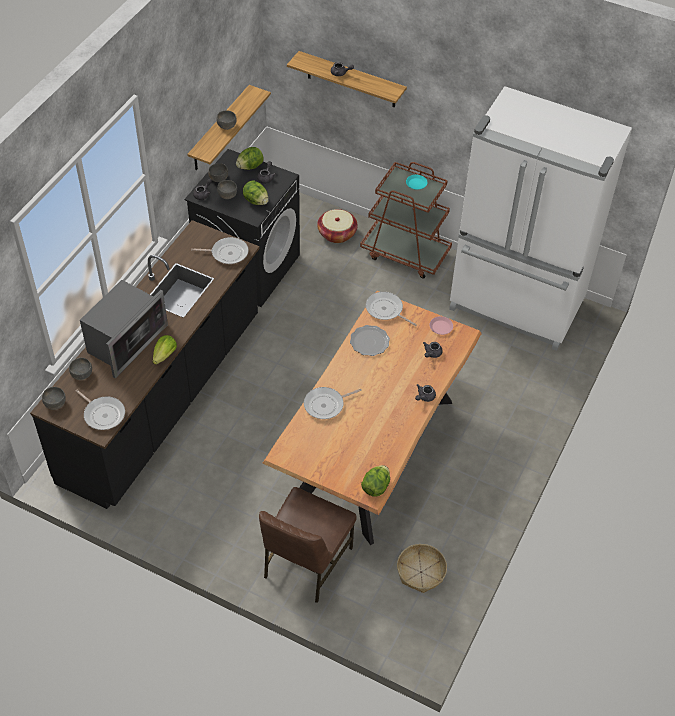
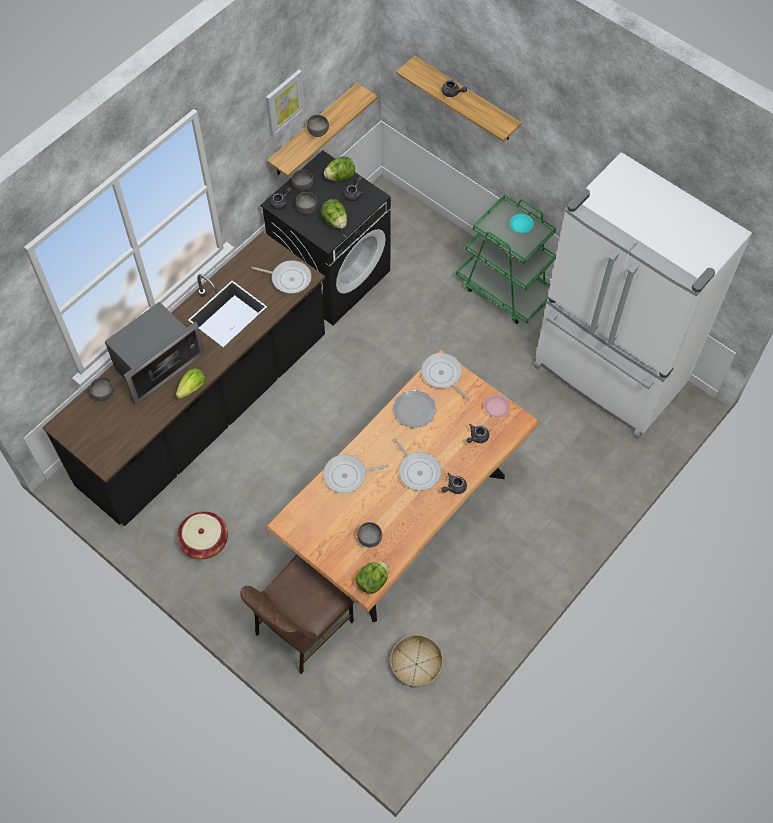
camera: 15 degrees right, 10 degrees up
(55, 403) = (69, 422): grey bowl -> grey bowl (369, 538)
(103, 414) = (113, 444): frying pan -> frying pan (418, 470)
(198, 97) = (284, 102): none -> picture
(337, 234) = (437, 252): basket -> basket (204, 541)
(405, 253) = (505, 289): brown cart -> green cart

